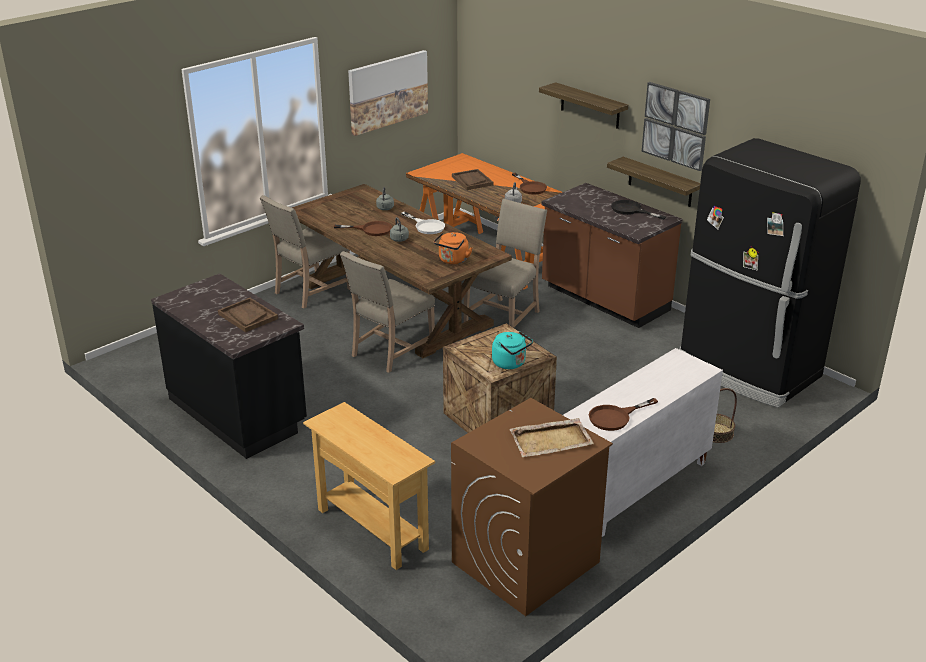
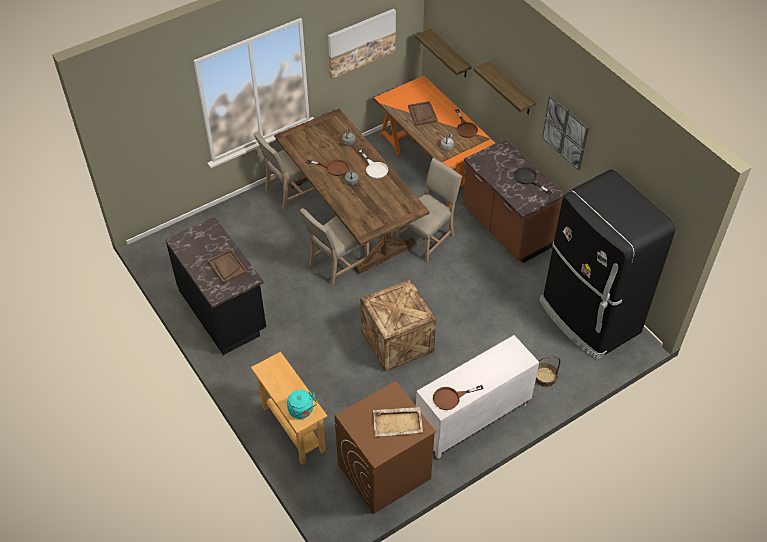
camera: 10 degrees right, 20 degrees up
(452, 260) = (384, 212): orange kettle -> none
(511, 363) = (402, 322): turquoise kettle -> turquoise kettle (302, 411)
(660, 182) = (553, 163): shelf -> shelf (450, 54)

